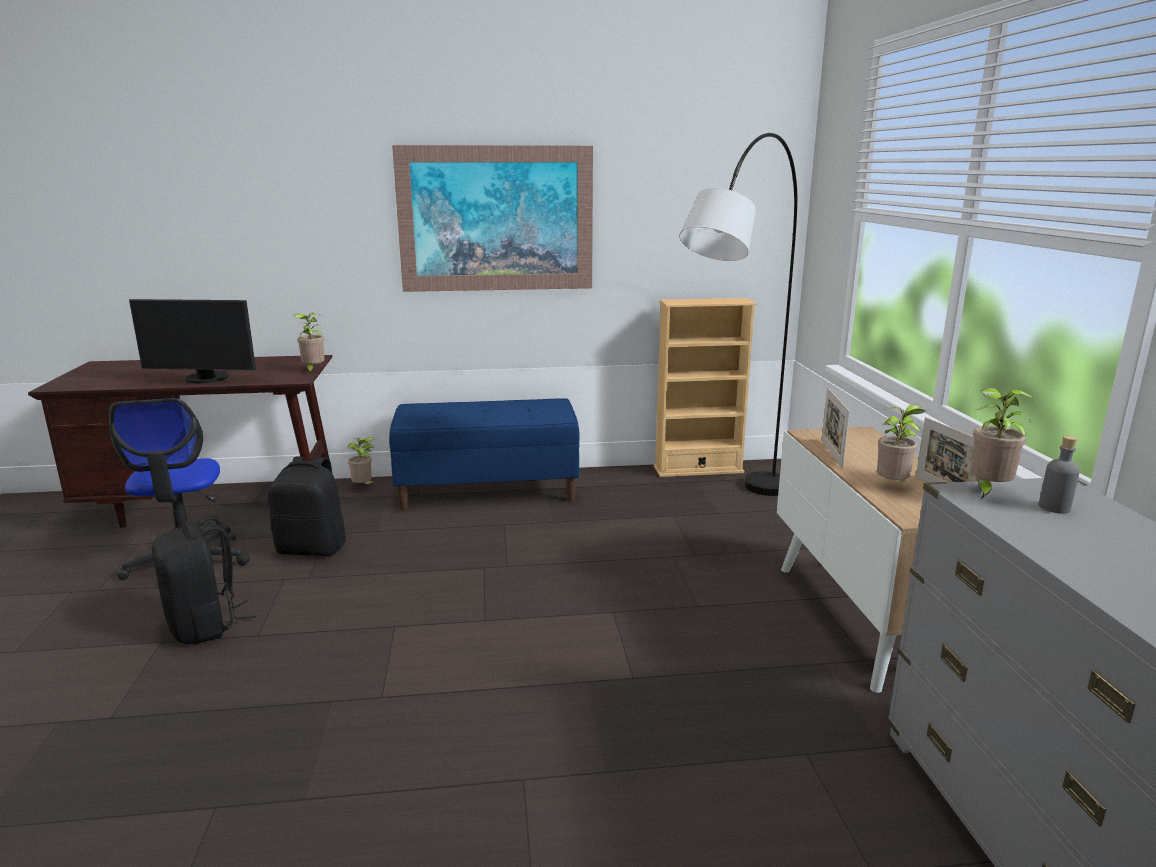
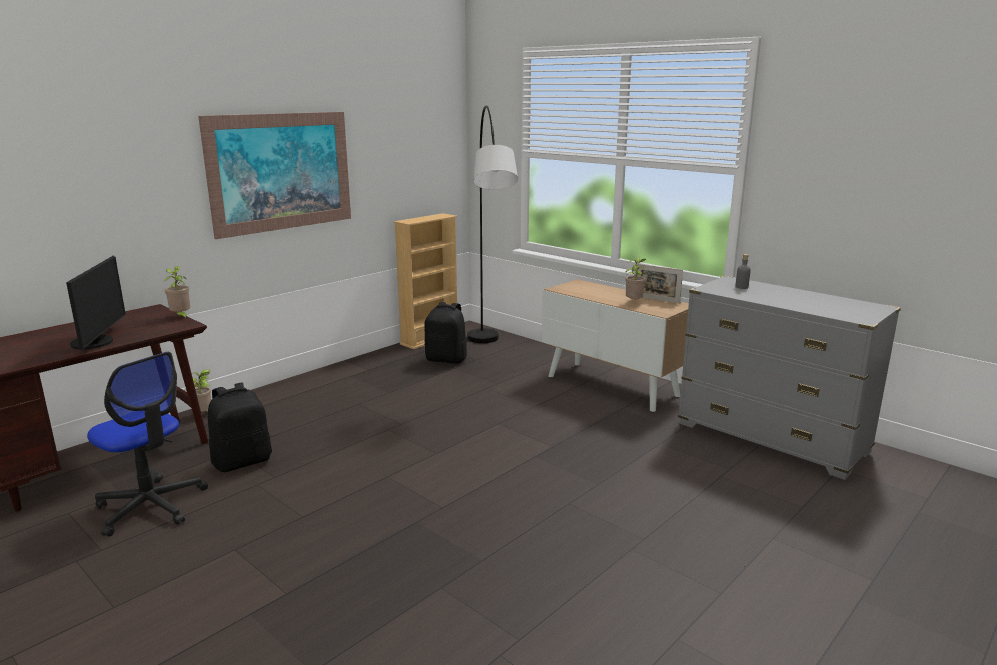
camera: 40 degrees left, 0 degrees up
(205, 379) = (97, 342): monitor -> monitor turned 60 degrees counterclockwise
(205, 625) = (251, 528): black backpack -> black backpack (446, 359)
(488, 490) = (311, 388): blue bench -> none
(831, 453) = (584, 295): picture frame -> none
(987, 491) = (713, 287): potted plant -> none

